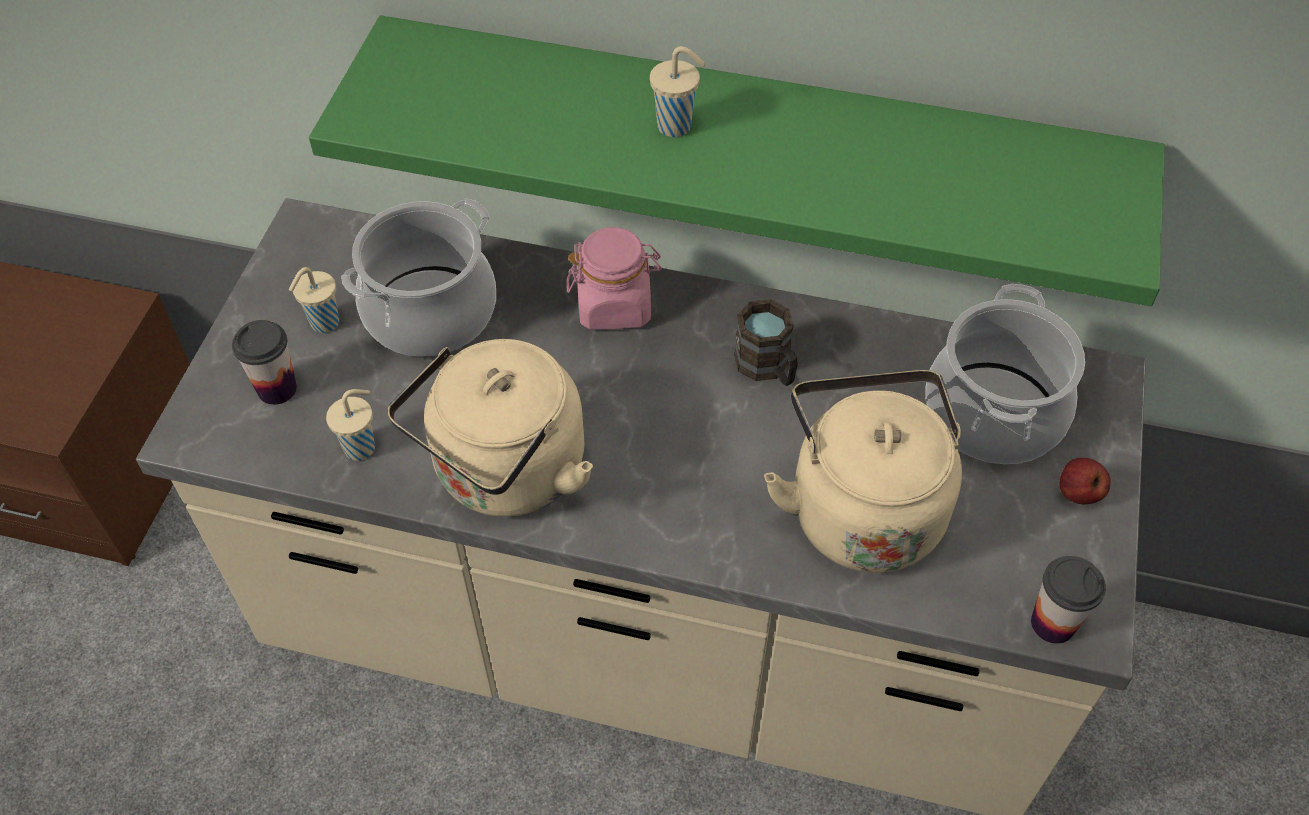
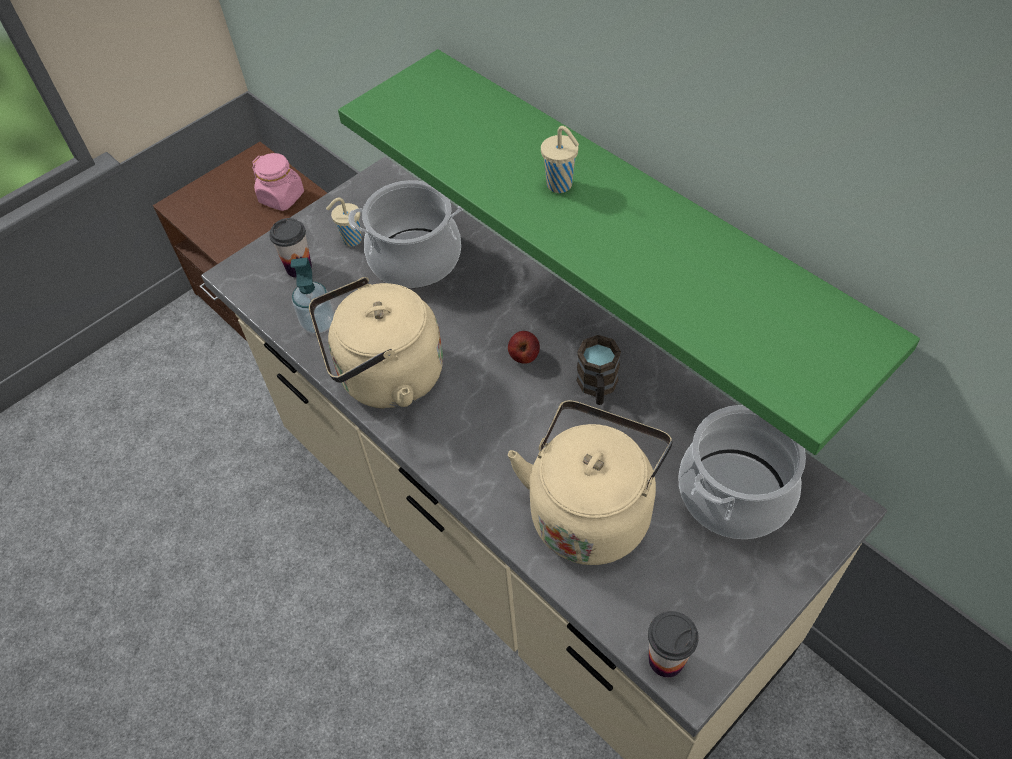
camera: 35 degrees right, 0 degrees up
(361, 447) = (318, 323): beige cup -> soap dispenser
(614, 305) = (528, 303): pink jar -> pink jar (282, 197)
(1077, 493) = (755, 580): apple -> apple (524, 357)

